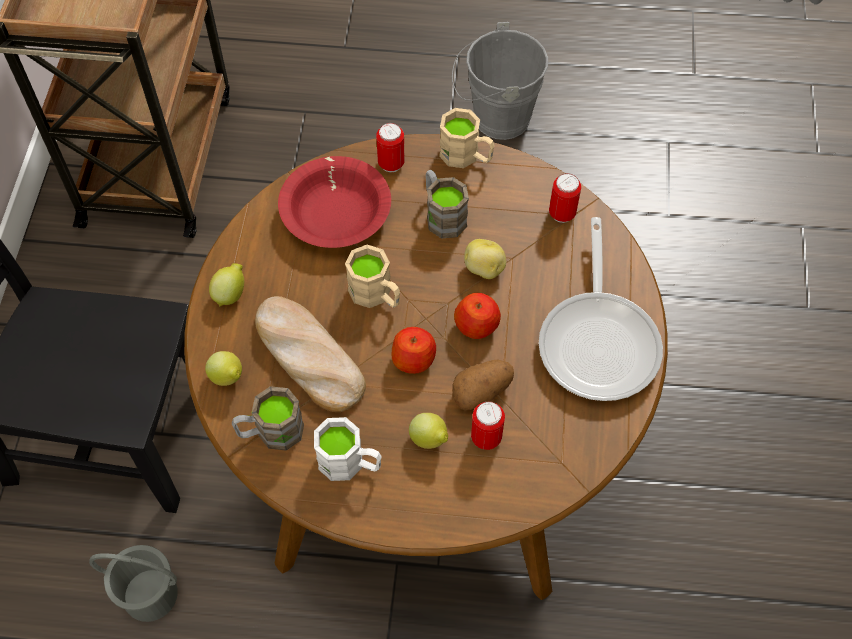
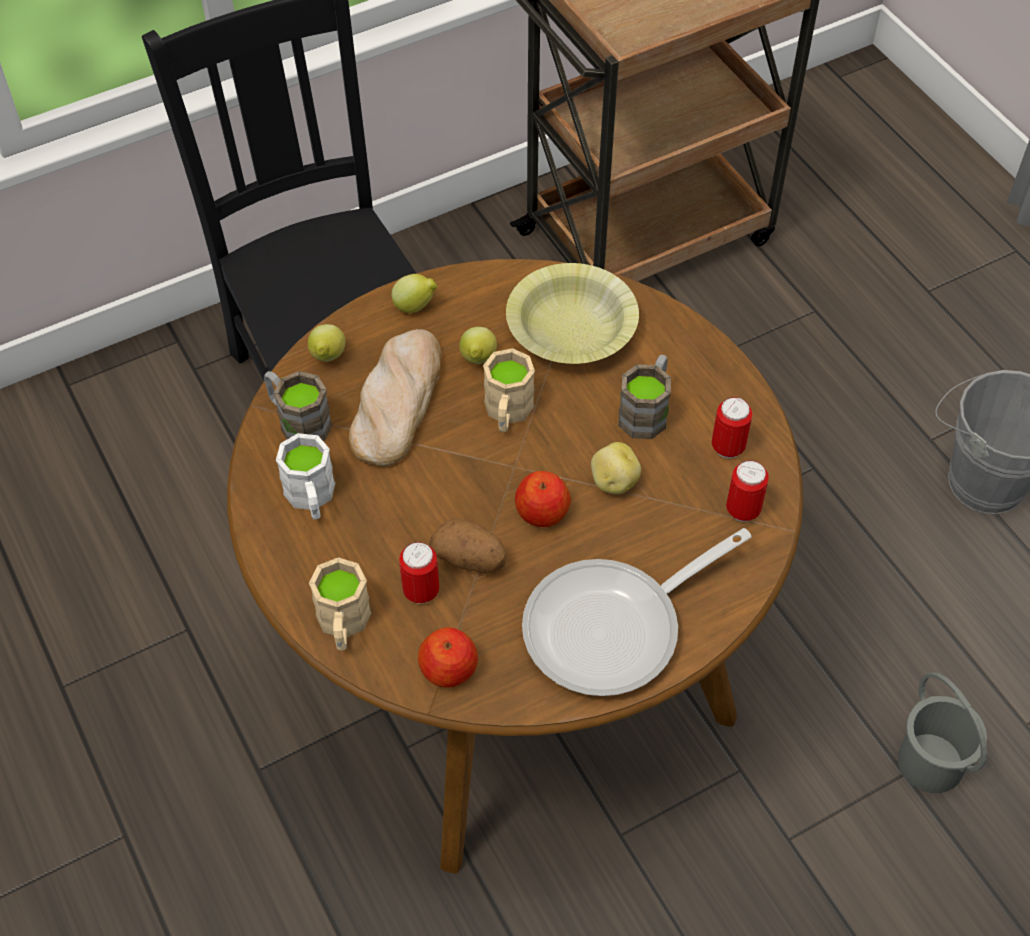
camera: 55 degrees right, 5 degrees down
(150, 593) = (210, 526): grey bucket -> grey bucket (931, 761)
(336, 213) = (572, 328): red bowl -> yellow bowl
(391, 164) = (669, 336): can -> can (728, 447)
(414, 359) = (461, 483): apple -> apple (449, 669)
(429, 440) = (383, 546): lemon -> lemon (478, 360)
(466, 156) = (737, 390): beige mug -> beige mug (343, 625)

